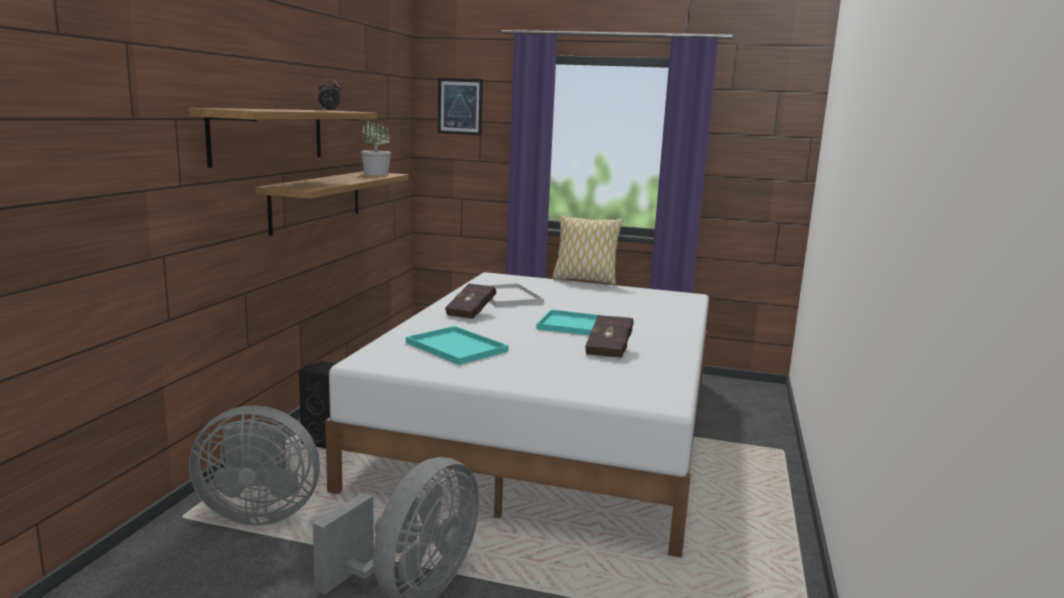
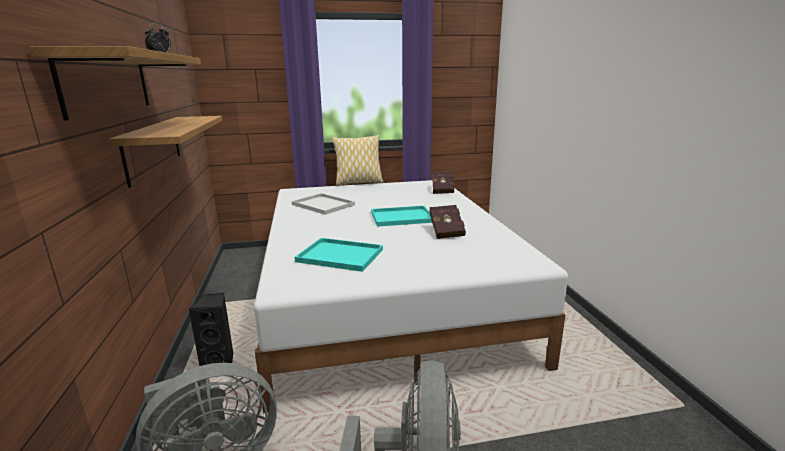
camera: 25 degrees left, 5 degrees up
(375, 174) = (195, 118): potted plant -> none
(460, 106) = (235, 57): picture -> none
(472, 313) = (314, 223): red book -> red book (443, 190)

